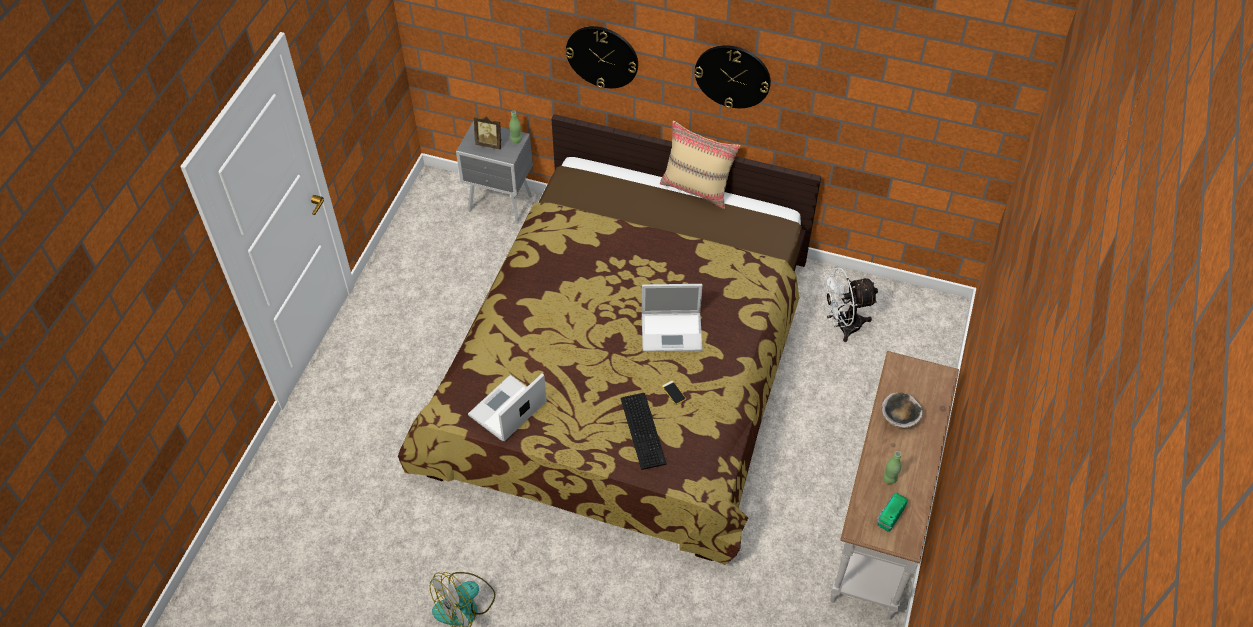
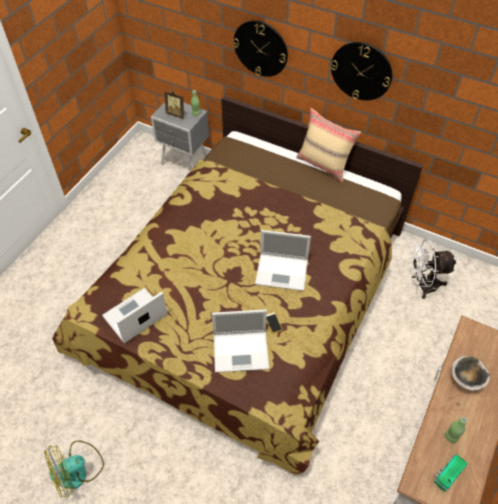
camera: 10 degrees right, 0 degrees up
(644, 429) = (242, 351): keyboard -> laptop

